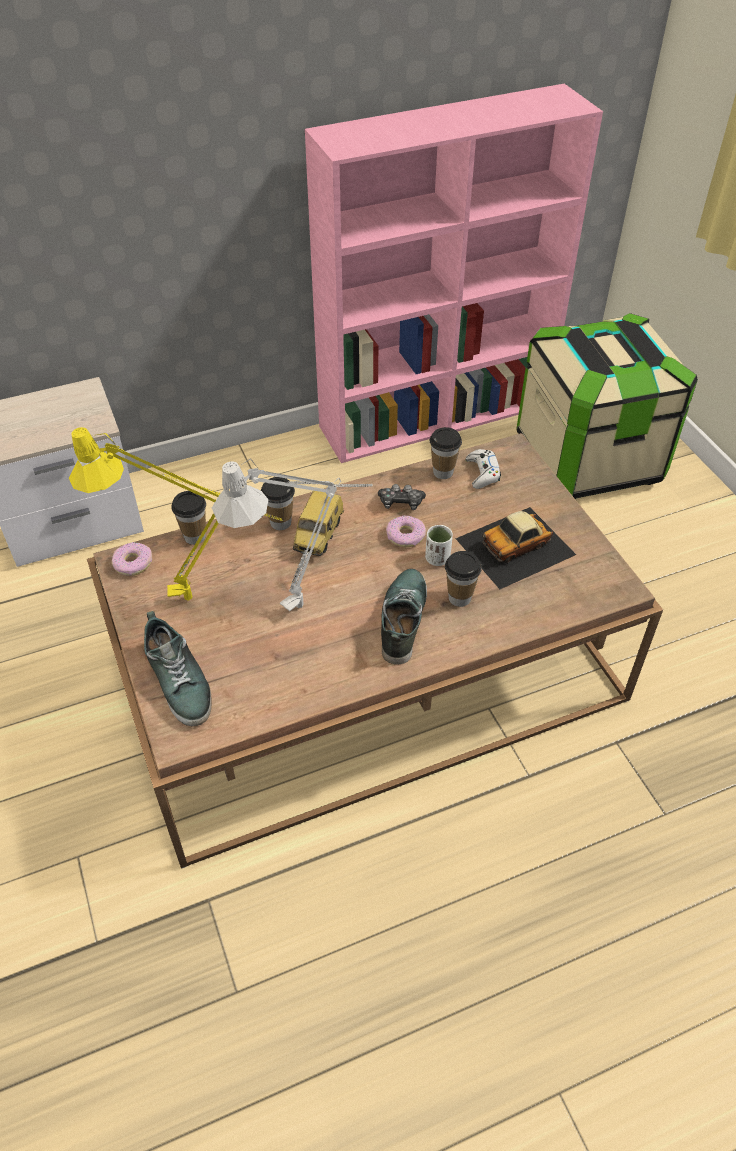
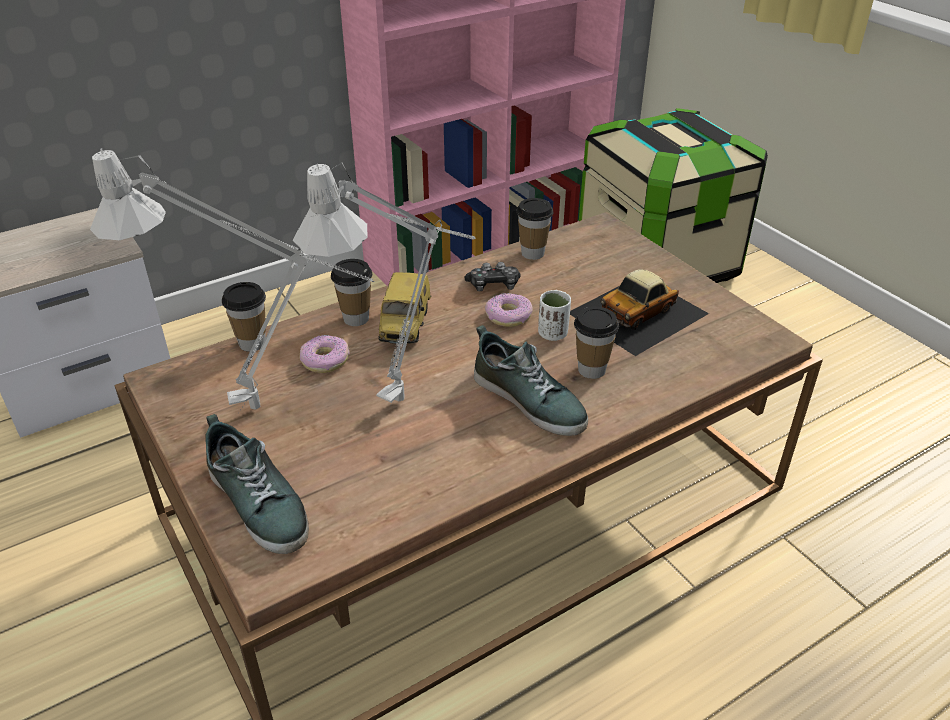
camera: 10 degrees left, 10 degrees down
(133, 563) = (177, 379): donut -> donut (325, 360)
(201, 598) = (271, 406): yellow table lamp -> grey table lamp
(402, 619) = (529, 399): shoe -> shoe turned 135 degrees clockwise
(482, 473) = (577, 250): white game controller -> none

